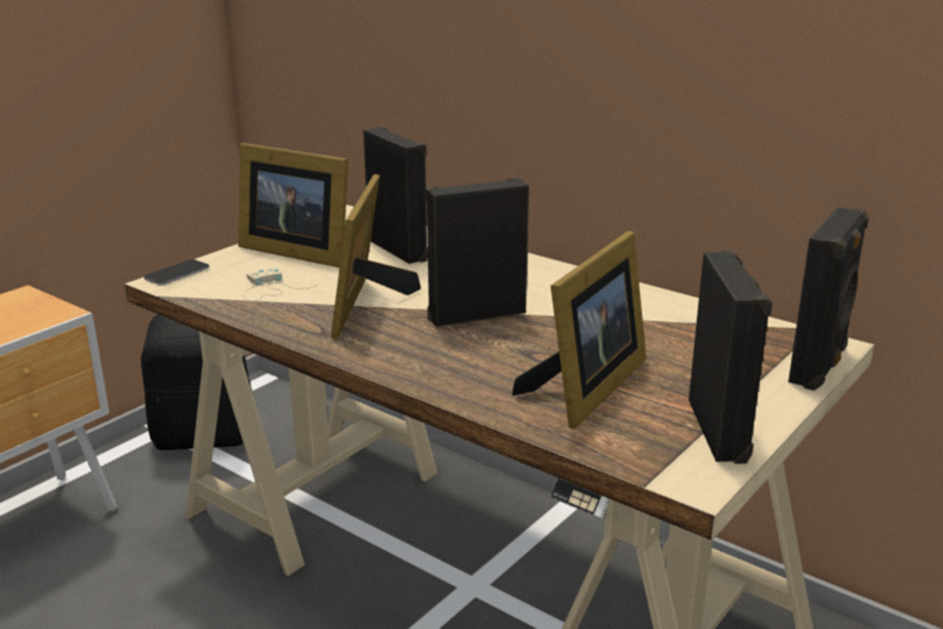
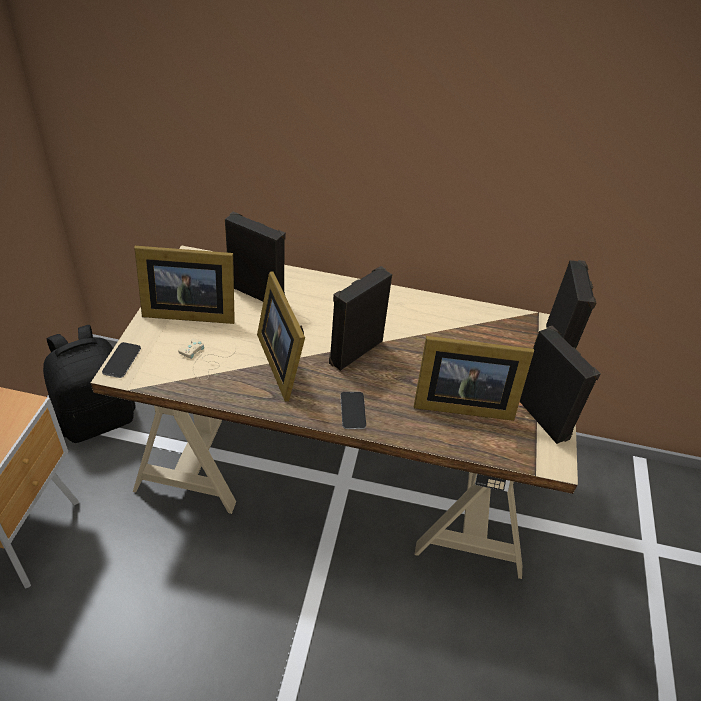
camera: 30 degrees left, 20 degrees up
(414, 364) = (353, 411): none -> phone
(587, 388) = (460, 403): picture frame -> picture frame turned 90 degrees clockwise

